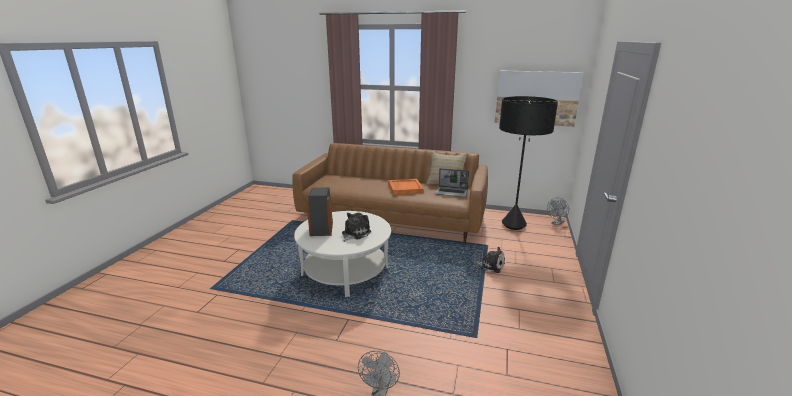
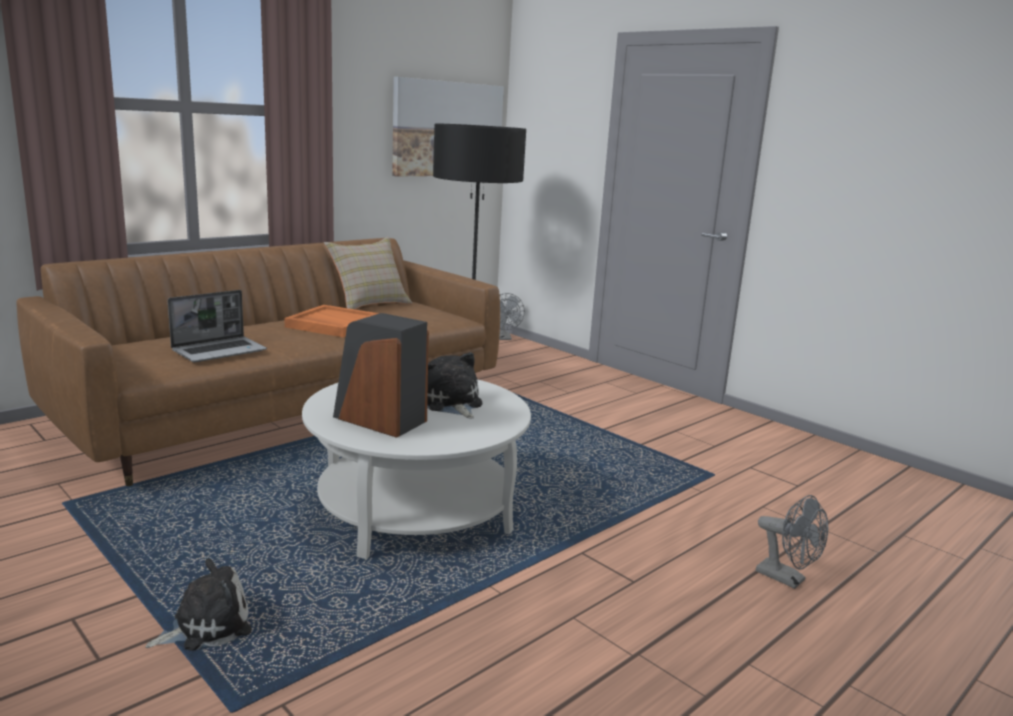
camera: 60 degrees left, 5 degrees down
(452, 192) = (416, 311): laptop -> laptop (220, 351)
(490, 265) = (555, 406): plush toy -> plush toy (206, 626)

